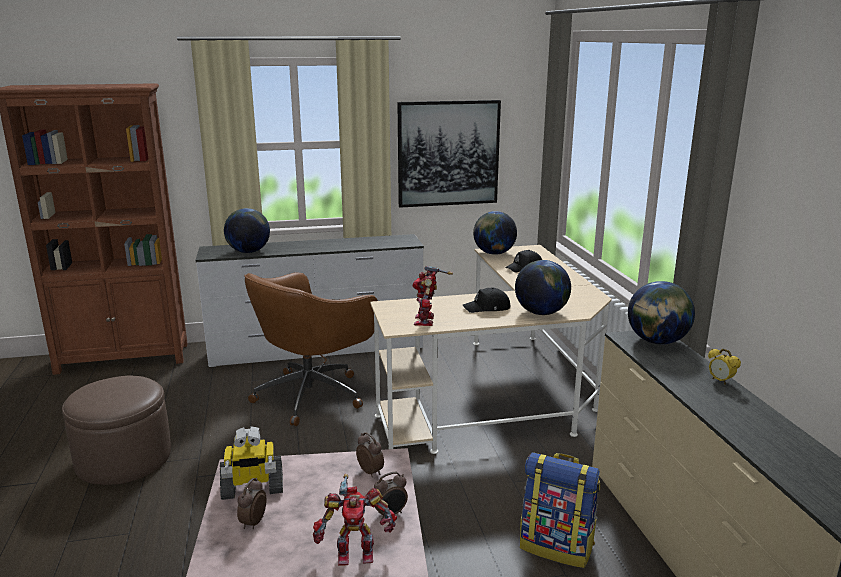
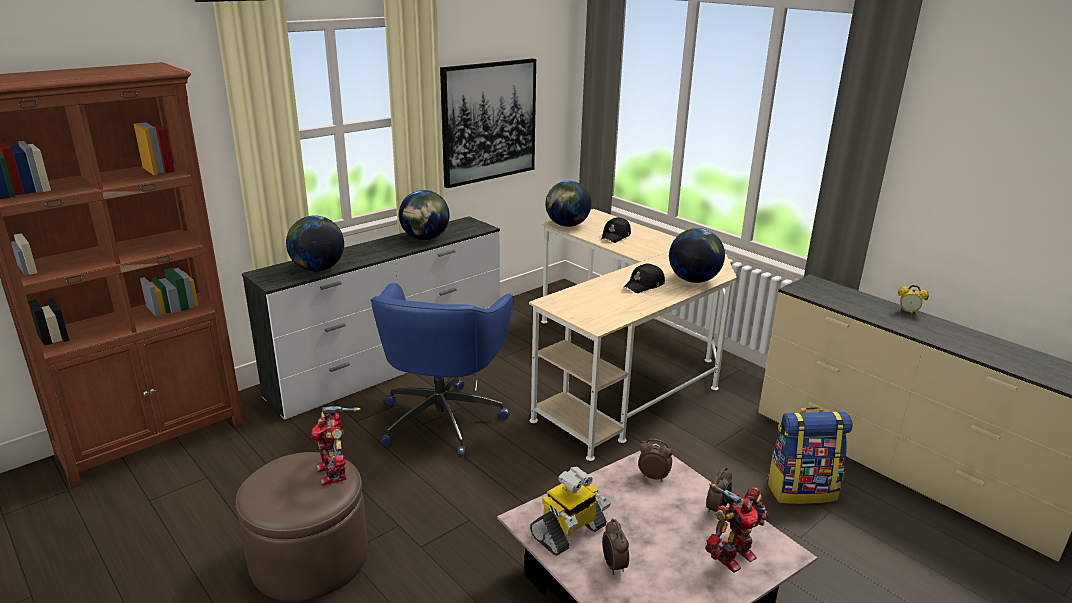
camera: 30 degrees left, 5 degrees up
(313, 394) = (443, 418): brown office chair -> blue office chair
(426, 320) = (611, 310): toy robot -> toy robot (334, 472)
(657, 341) = (824, 288): globe -> globe (425, 238)

